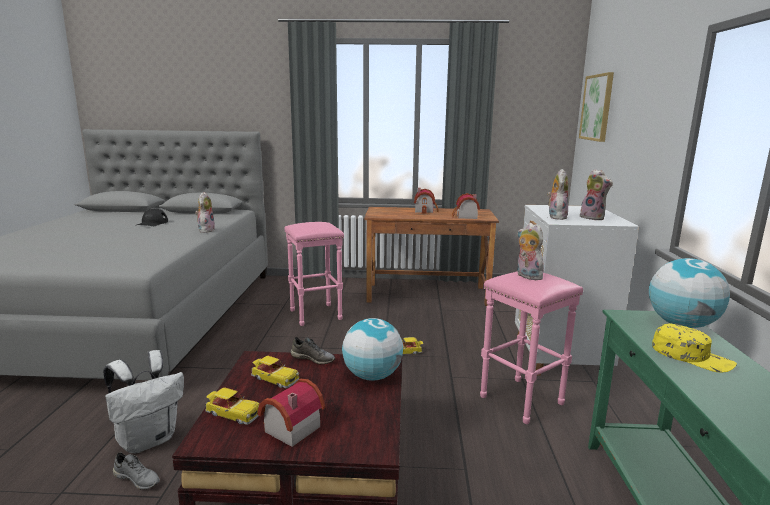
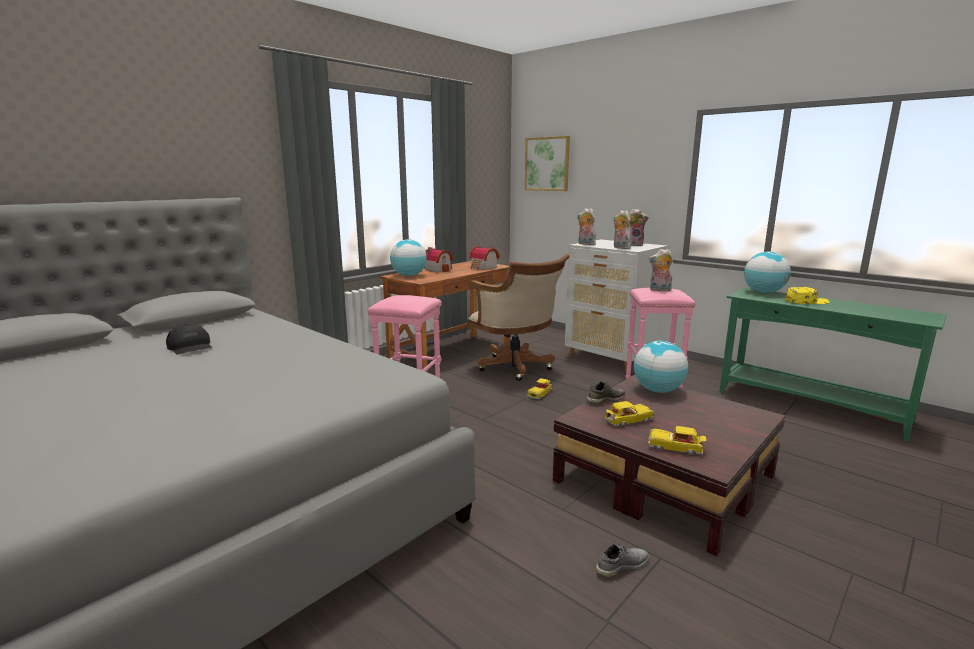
camera: 50 degrees left, 0 degrees up
(149, 439) = (554, 546): white backpack -> none
(206, 230) = (303, 332): plush toy -> plush toy (585, 244)
(232, 414) = (676, 448): toy car -> toy car turned 135 degrees counterclockwise
(289, 428) = (716, 434): toy house -> none
(385, 210) = (409, 275): none -> globe
(444, 325) = (517, 368): none -> office chair

